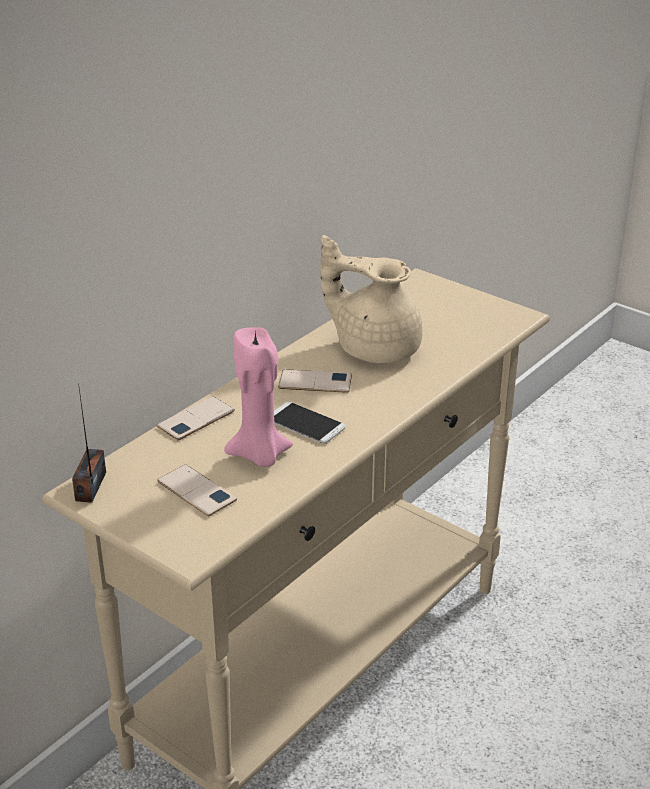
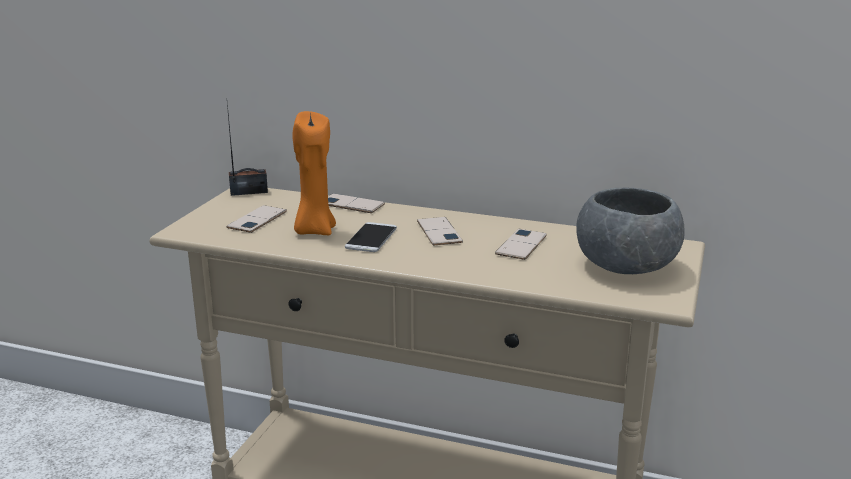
camera: 70 degrees right, 10 degrees down
(260, 456) = (314, 230): pink candle -> orange candle
(375, 347) = (521, 245): beige teapot -> phone
(449, 312) = (626, 266): none -> grey bowl

